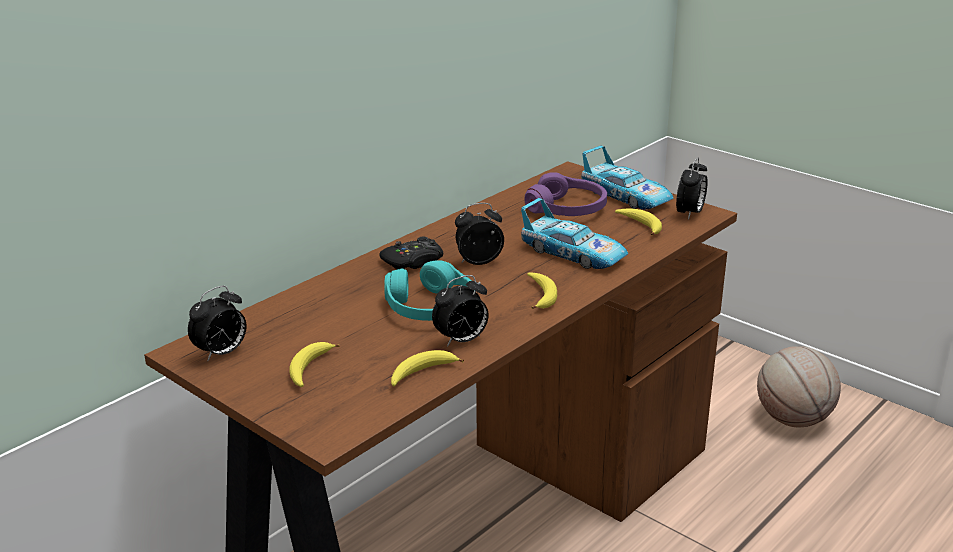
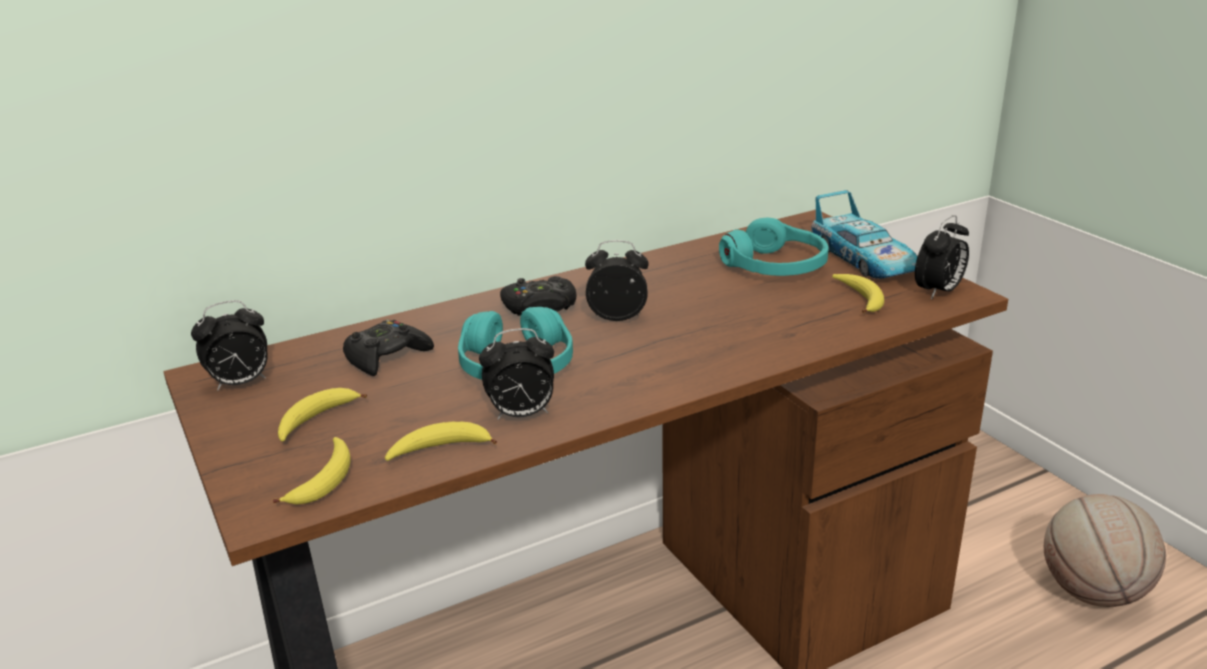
camera: 20 degrees right, 0 degrees up
(324, 316) = (386, 357): none -> black game controller
(541, 296) = (664, 372): banana -> banana (323, 480)
(567, 209) = (775, 266): purple headphones -> turquoise headphones
(573, 253) = (745, 323): toy car -> none

